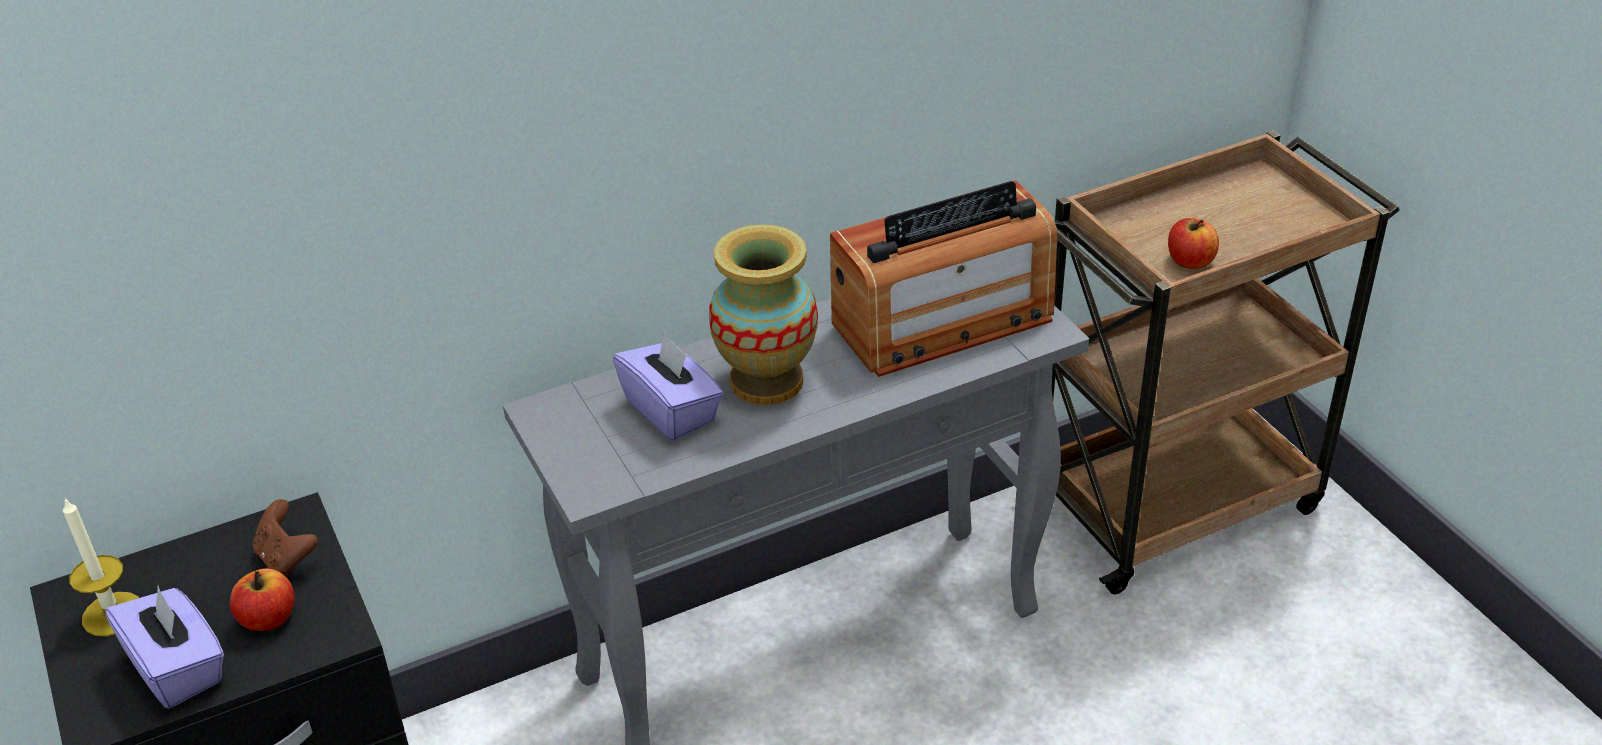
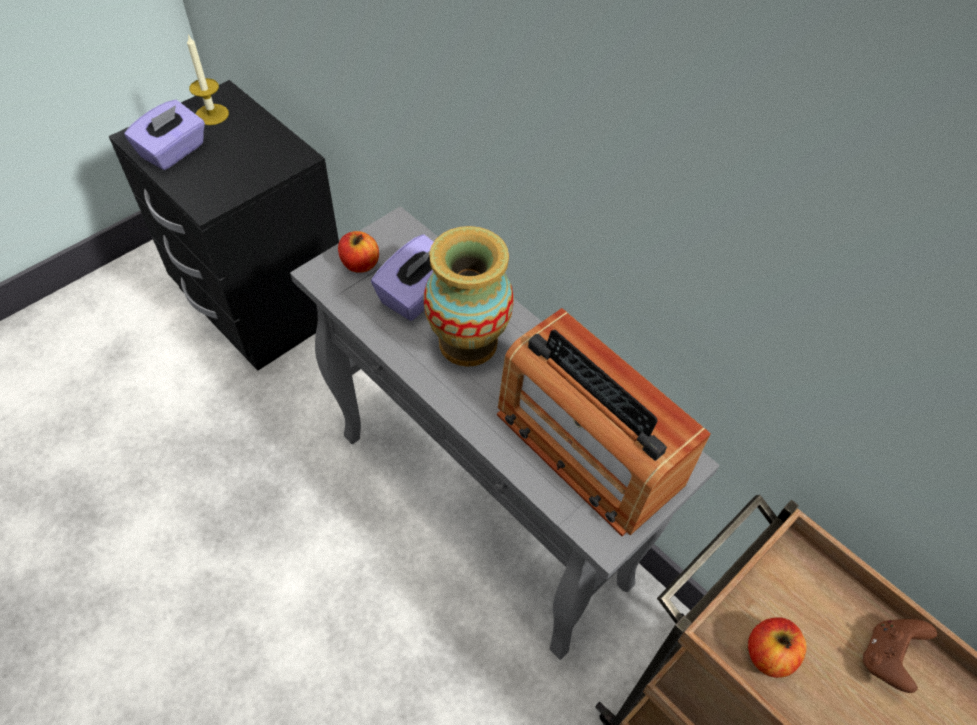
camera: 70 degrees right, 15 degrees up
(268, 618) = (215, 173): apple -> apple (360, 264)
(287, 557) = (265, 164): brown game controller -> brown game controller (887, 658)

